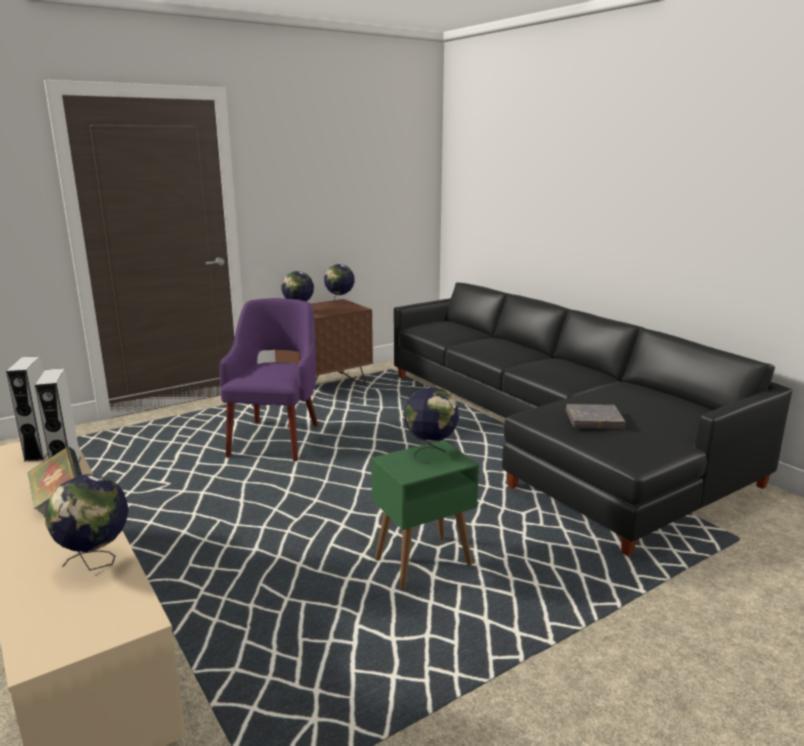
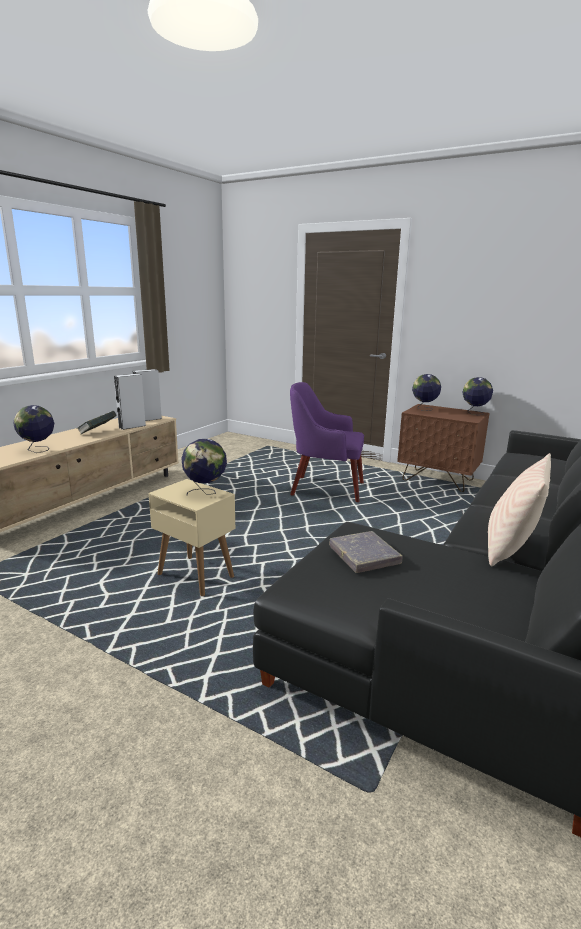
camera: 65 degrees right, 0 degrees up
(276, 439) = (325, 489): purple armchair -> purple armchair turned 150 degrees counterclockwise
(422, 562) = (195, 575): green side table -> beige side table
(595, 379) = (510, 549): none -> beige pillow

